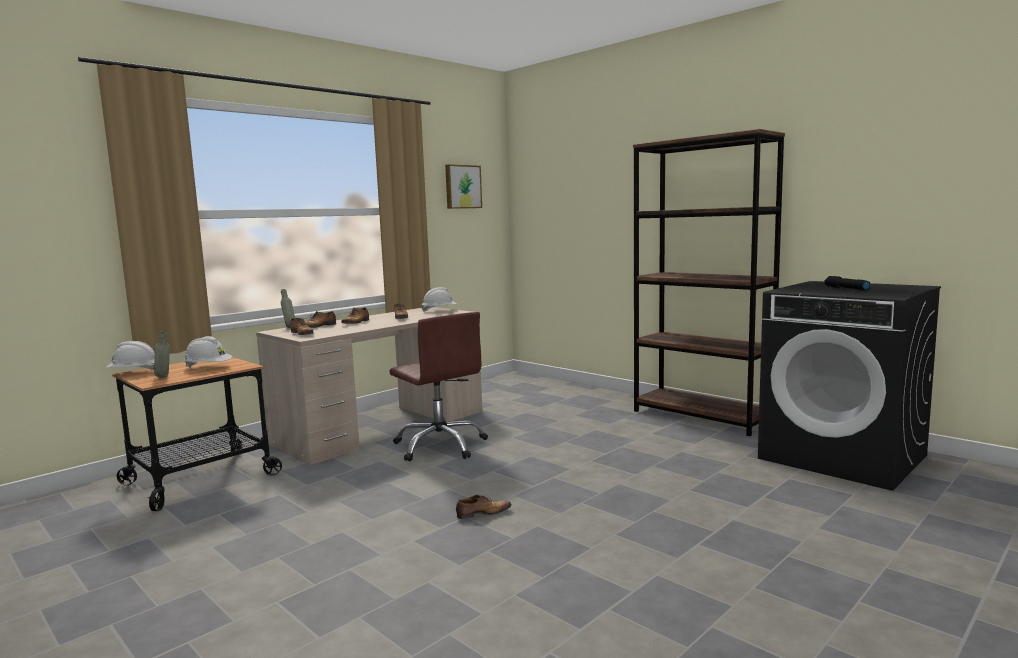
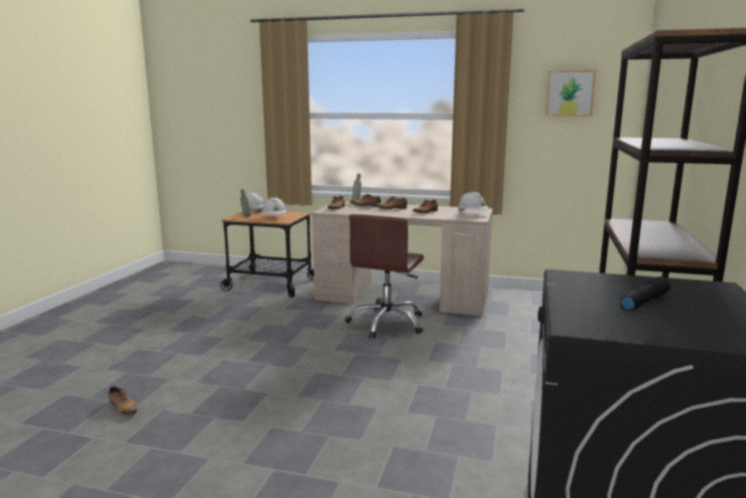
camera: 60 degrees right, 5 degrees up
(482, 514) = (275, 369): shoe -> shoe (123, 408)

